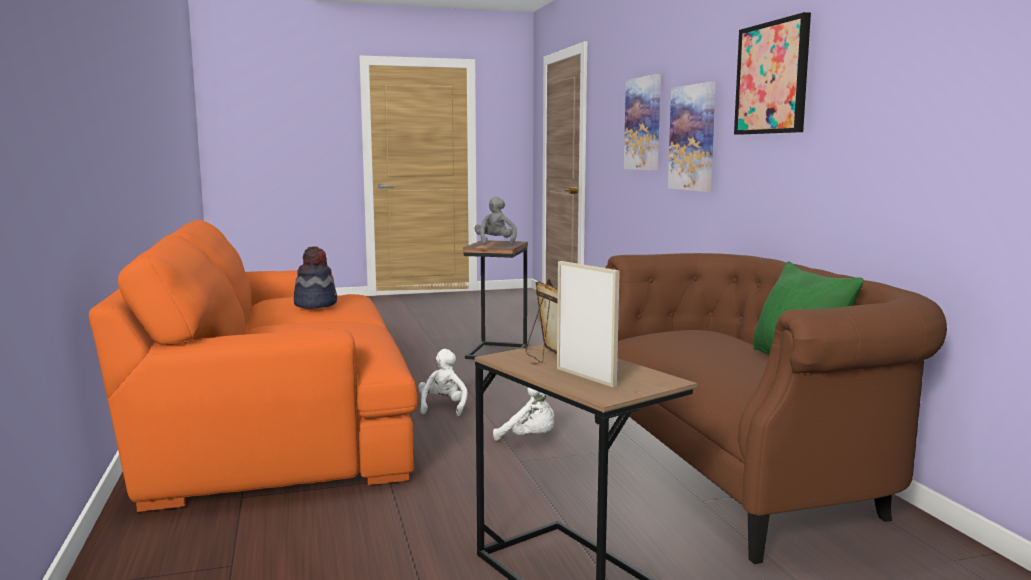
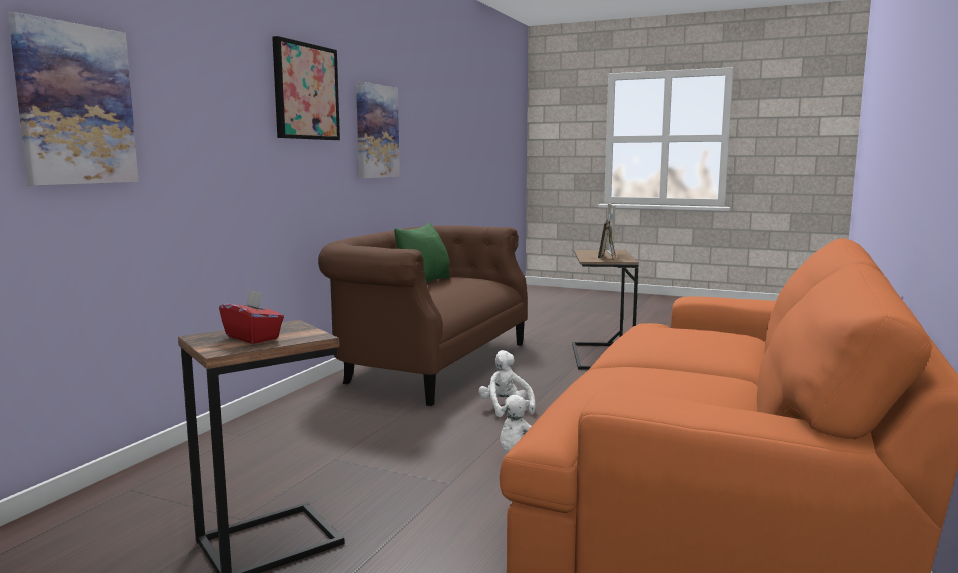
camera: 140 degrees left, 0 degrees up
(316, 304) = (662, 371): hat -> none
(495, 243) = (253, 337): grey plush toy -> red tissue box
(693, 138) = (208, 137): picture -> picture (376, 131)

